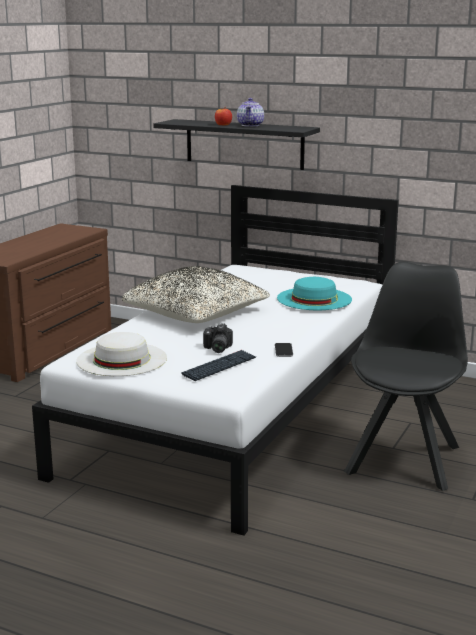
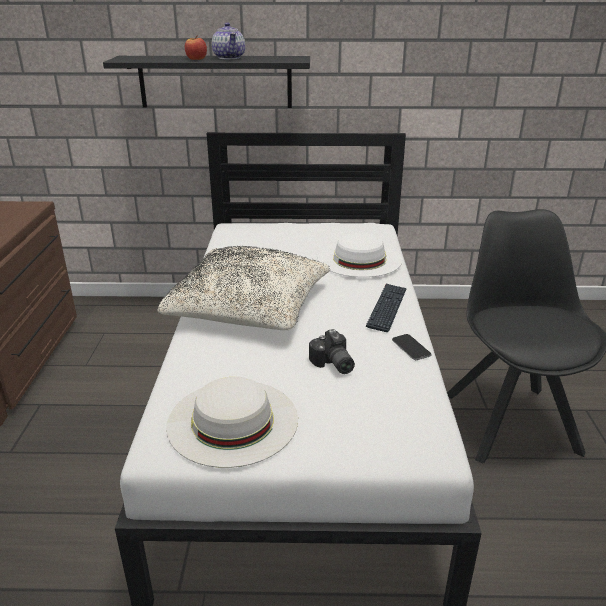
camera: 25 degrees left, 10 degrees up
(219, 367) = (371, 399): keyboard -> keyboard (387, 308)
(314, 299) = (359, 259): turquoise hat -> white hat

